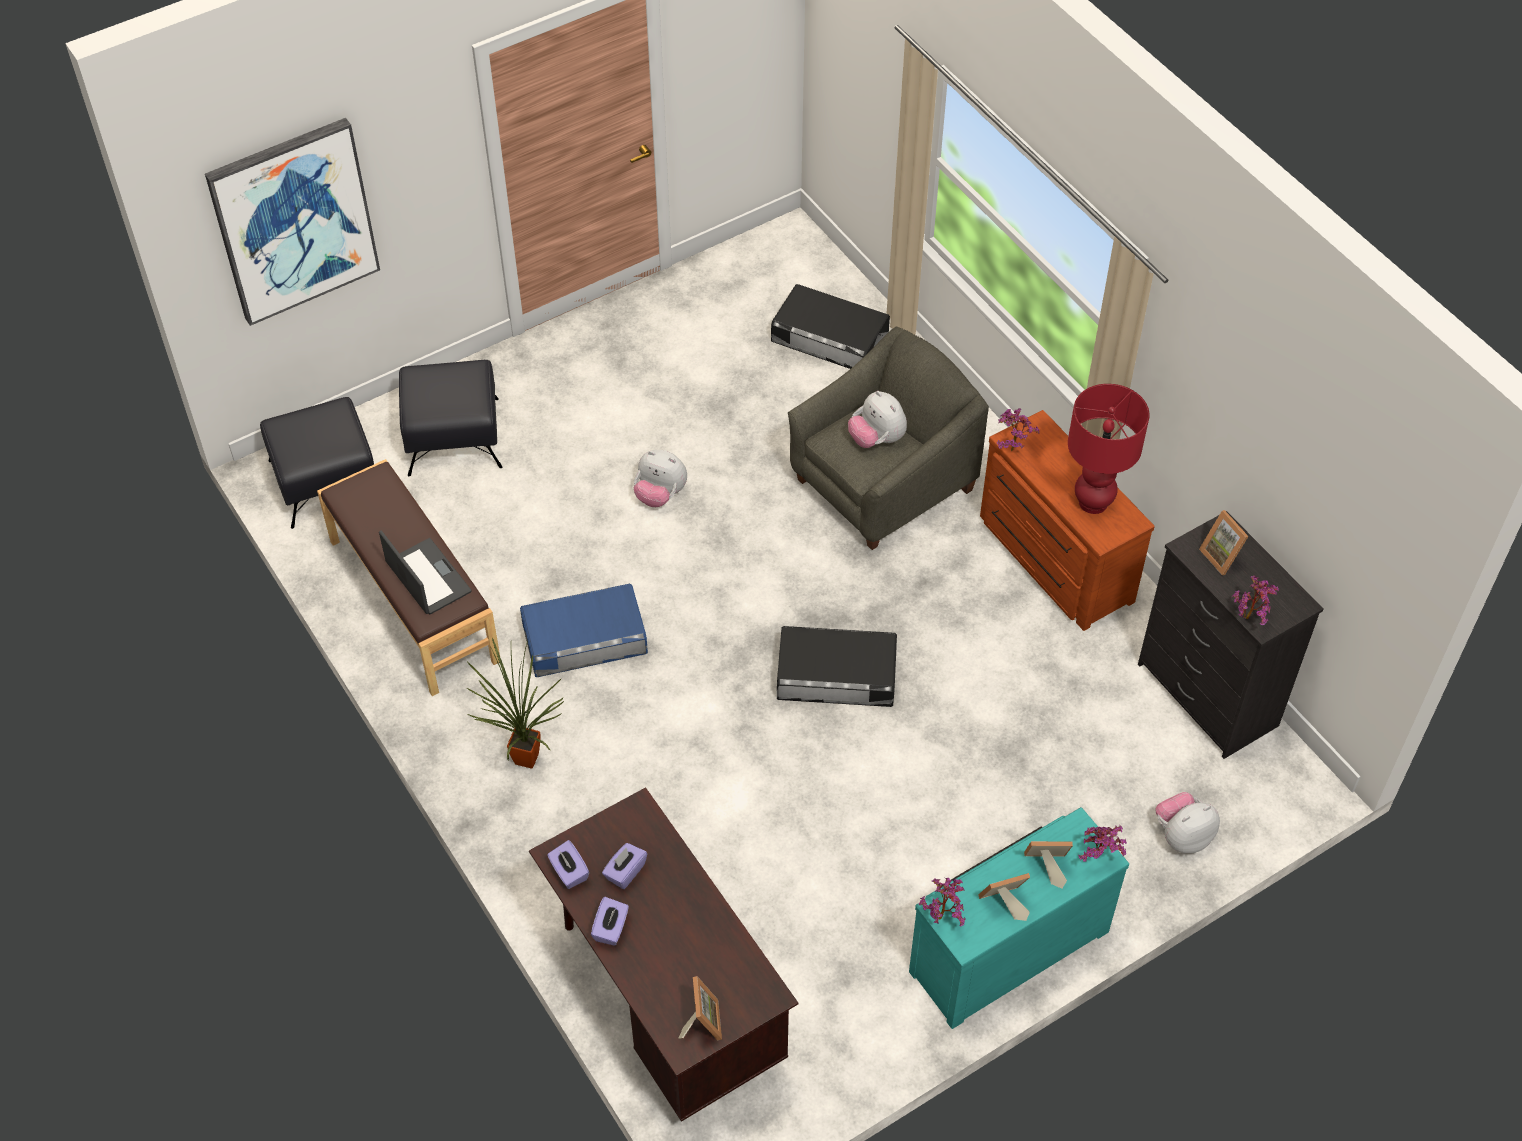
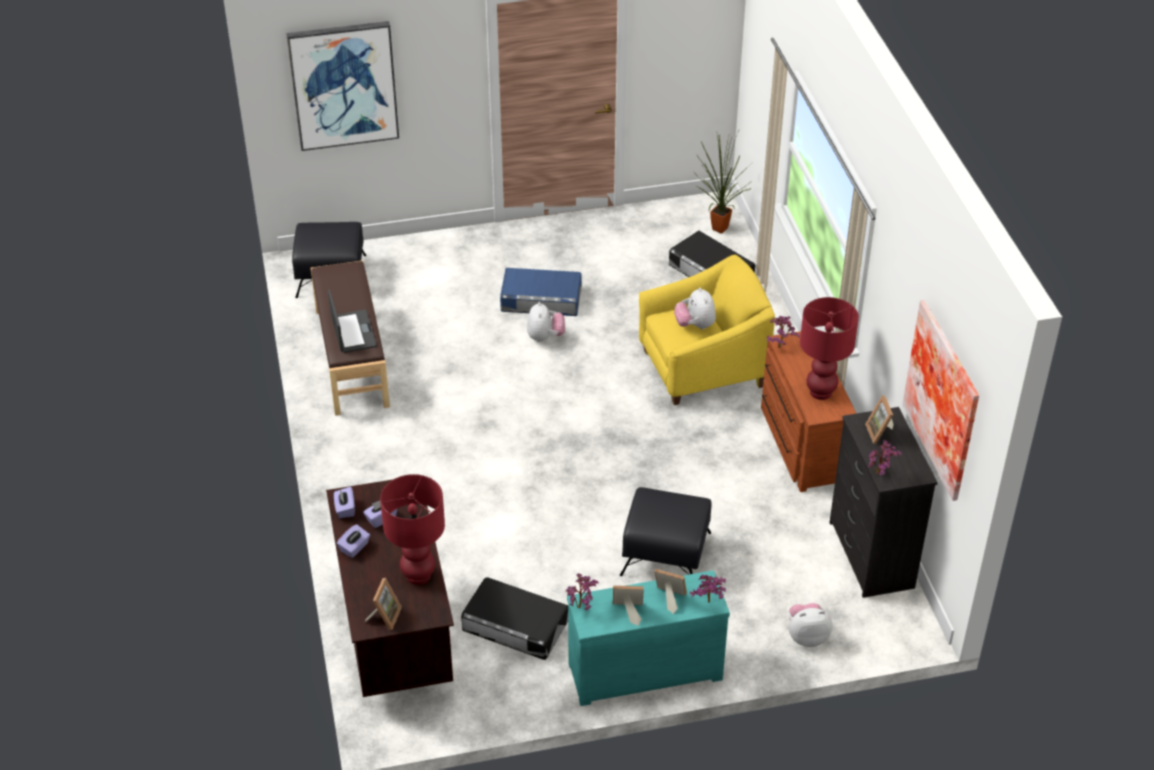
camera: 20 degrees right, 10 degrees down
(454, 437) = (426, 271): black ottoman -> black ottoman (666, 554)
(524, 763) = (374, 469): potted plant -> potted plant (718, 230)
(584, 637) = (451, 407): blue storage box -> blue storage box (541, 298)
(660, 495) = (545, 337): plush toy -> plush toy turned 135 degrees counterclockwise
(717, 943) = (419, 575): none -> red table lamp
(836, 674) = (610, 473): black storage box -> black storage box (515, 625)
(883, 484) = (702, 368): grey armchair -> yellow armchair
(1332, 509) = (946, 399): none -> picture

